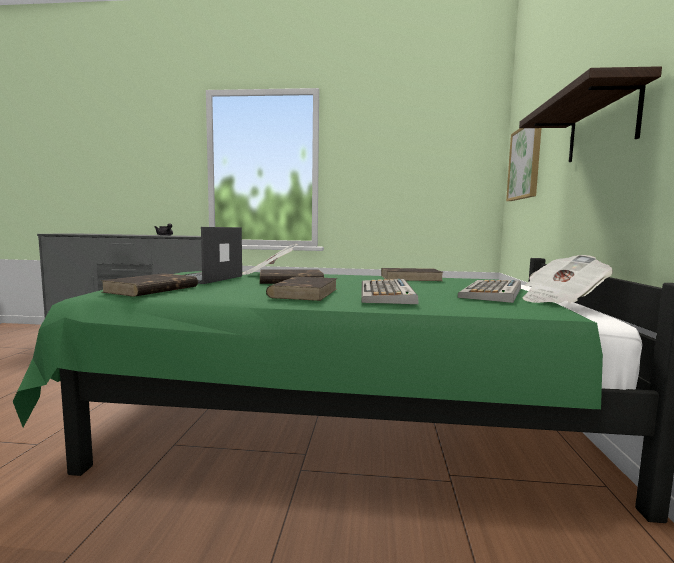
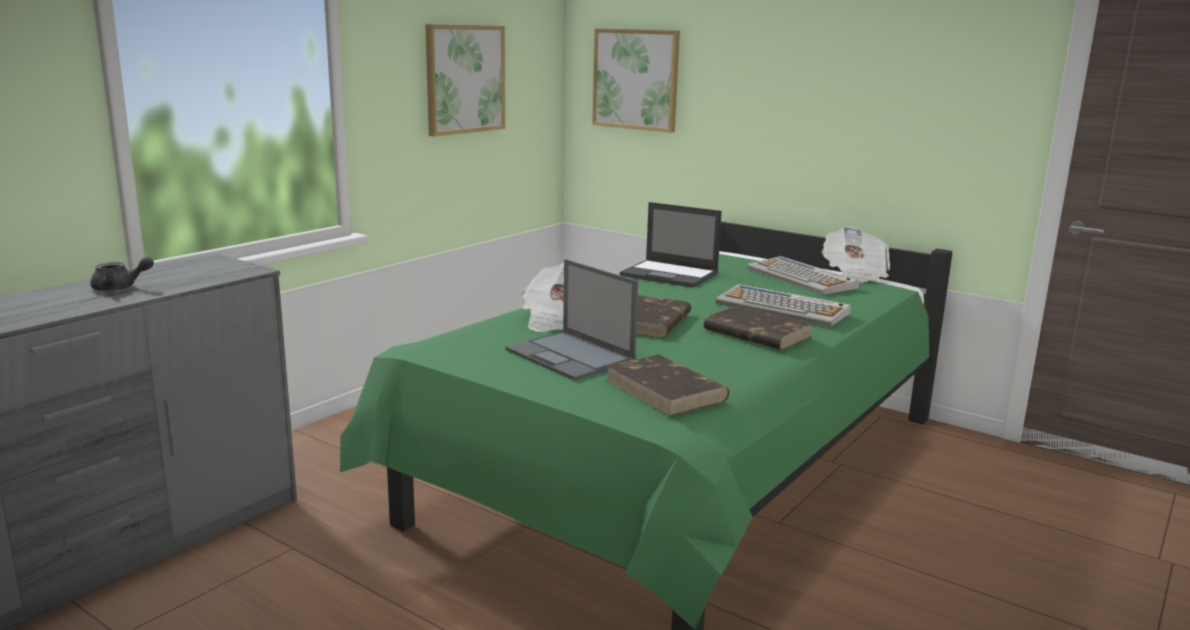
camera: 60 degrees left, 10 degrees up
(406, 171) = (464, 79): none -> picture
(411, 278) = (670, 274): brown book -> laptop
(602, 125) = (814, 87): shelf -> none

